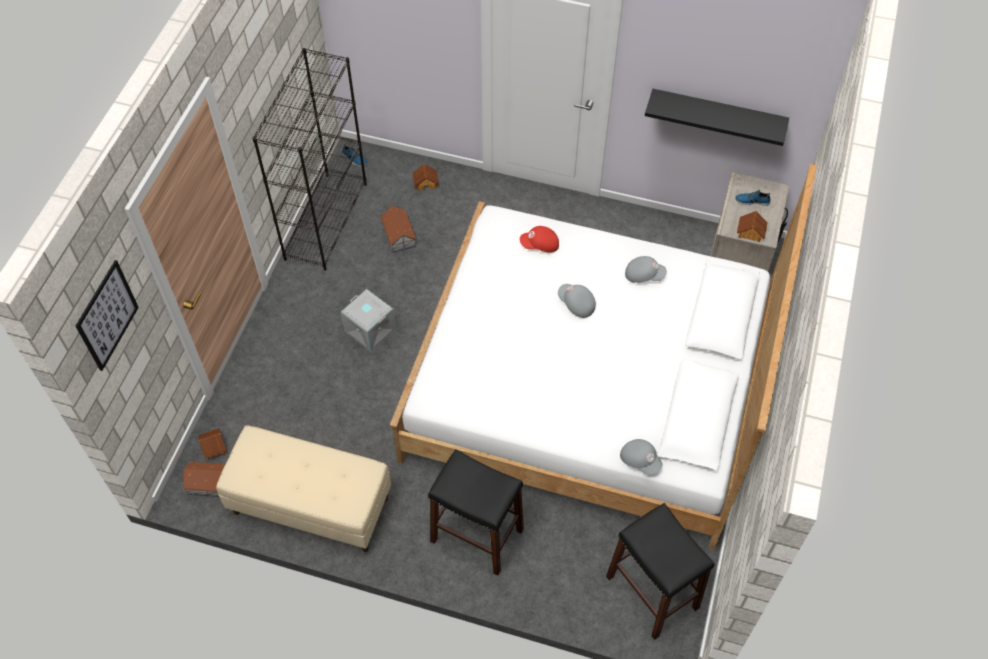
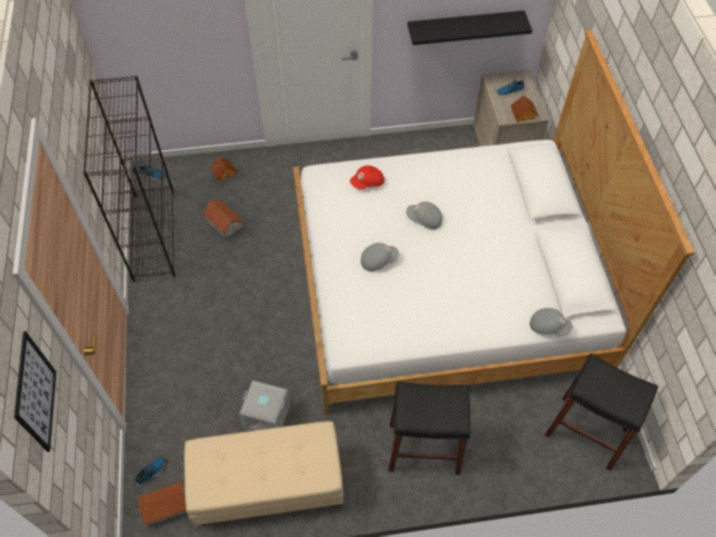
camera: 25 degrees left, 0 degrees up
(213, 446) = (151, 472): toy house -> shoe
(369, 330) = (240, 312): grey storage box -> grey storage box (266, 416)
(644, 275) = (463, 176): grey cap -> grey cap (378, 260)

